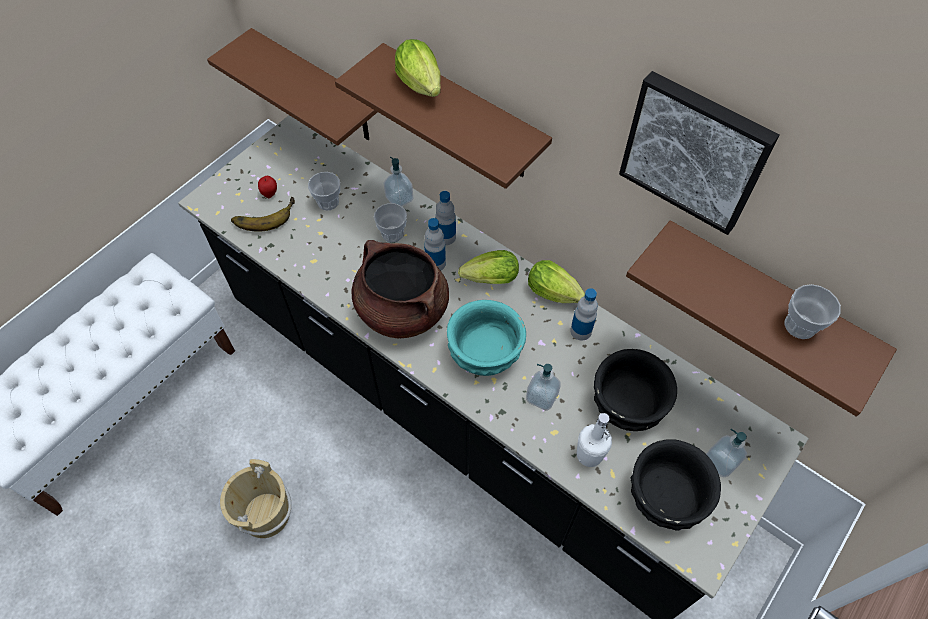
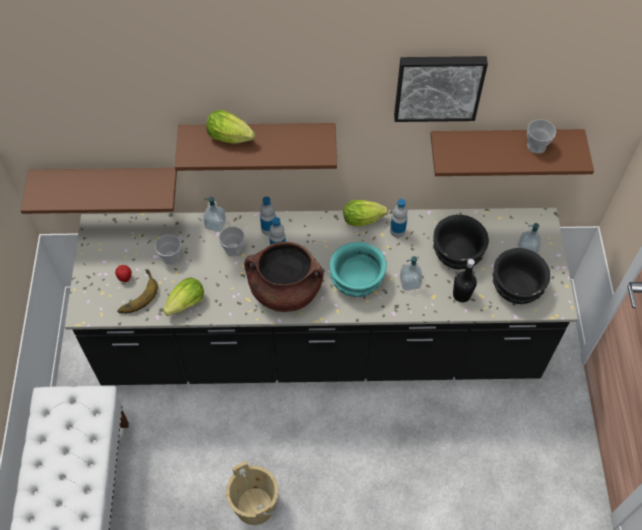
camera: 40 degrees left, 0 degrees up
(487, 279) = (318, 237): lettuce -> lettuce (184, 305)
(589, 455) = (461, 295): white bottle -> black bottle

